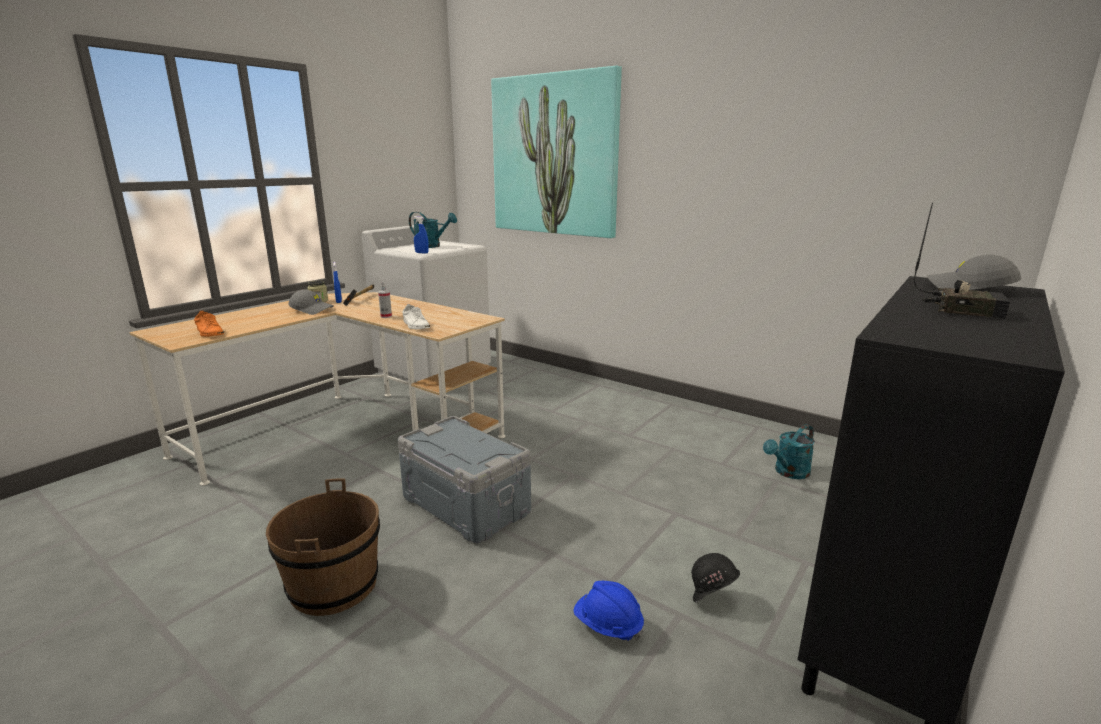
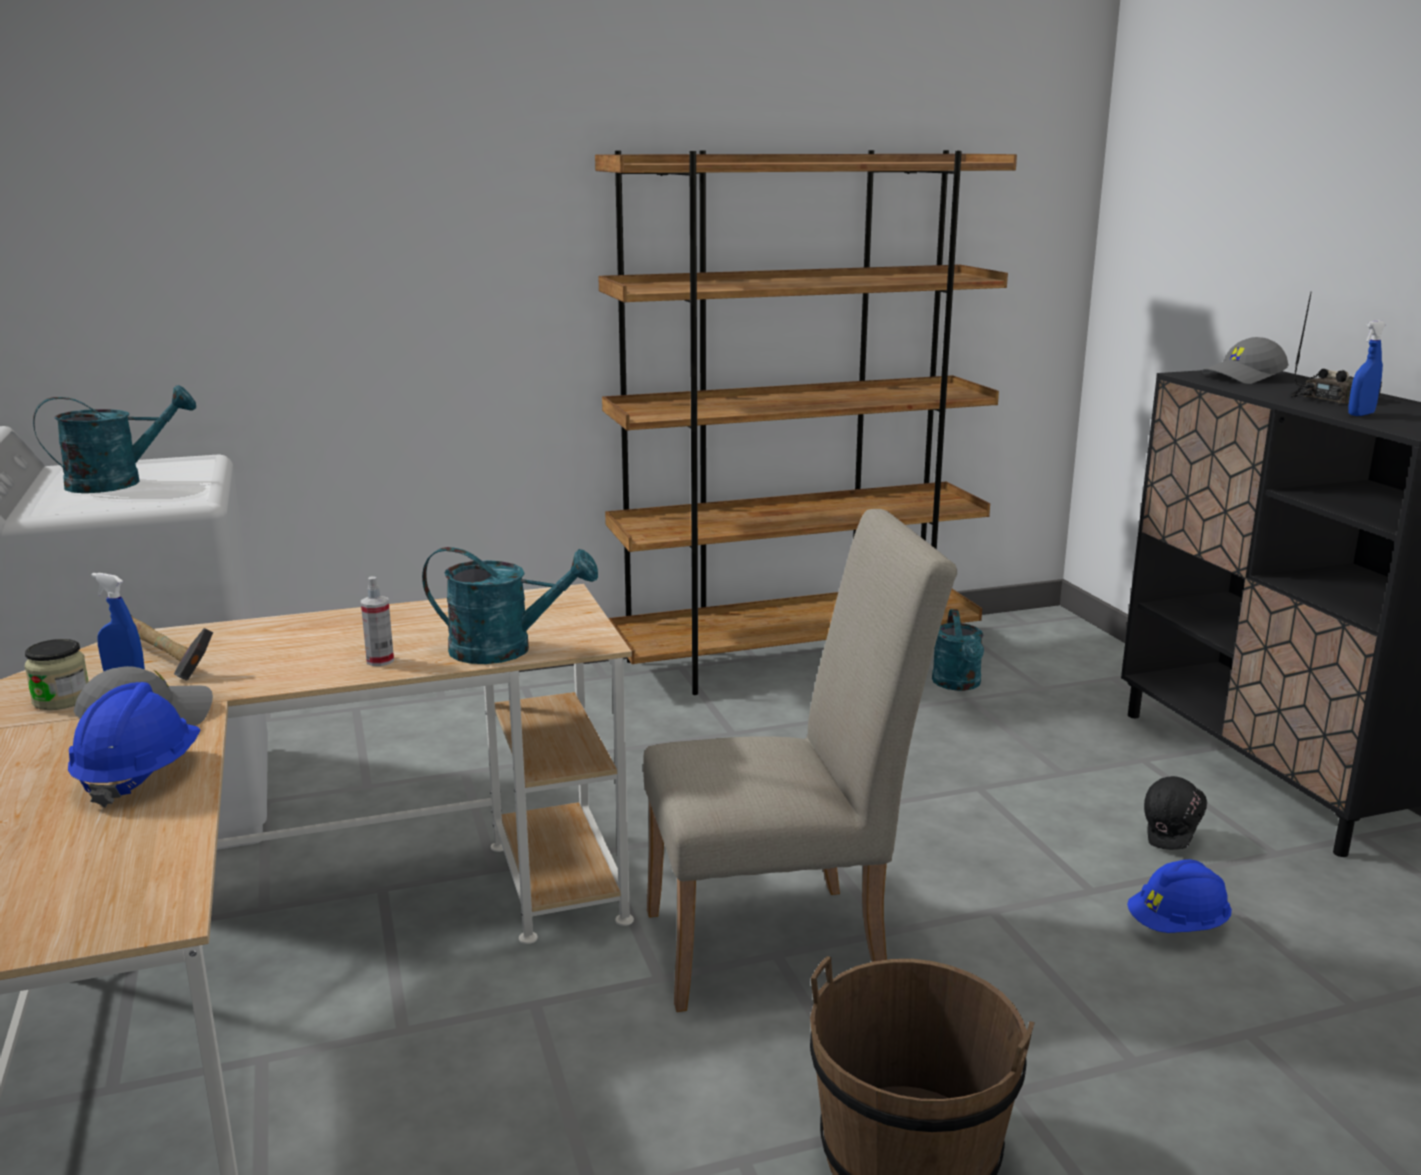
camera: 55 degrees left, 0 degrees up
(210, 332) = (120, 866): orange shoe -> none
(270, 319) = (138, 776): none -> blue hard hat
(416, 325) = (505, 650): white shoe -> turquoise watering can
(421, 253) = (181, 500): blue spray bottle -> blue spray bottle (1361, 414)
(464, 505) = (784, 943): grey storage box -> beige chair
(555, 156) = (329, 225): picture -> none
(730, 424) = (796, 659): none -> brown bookcase

